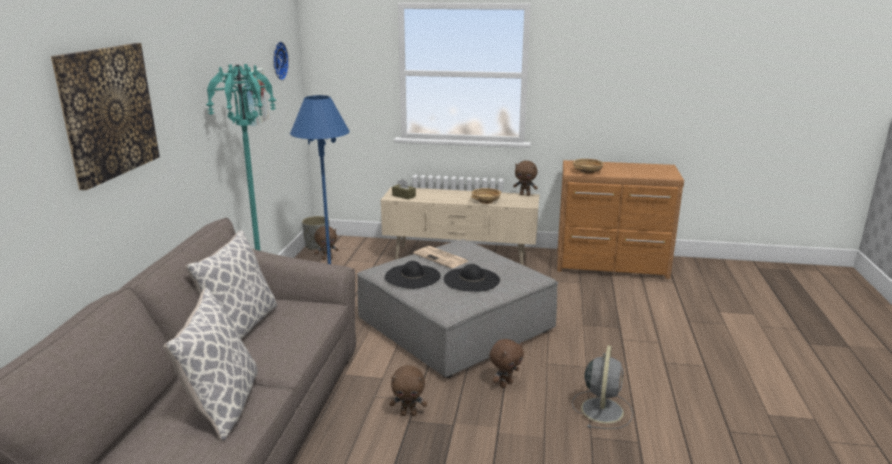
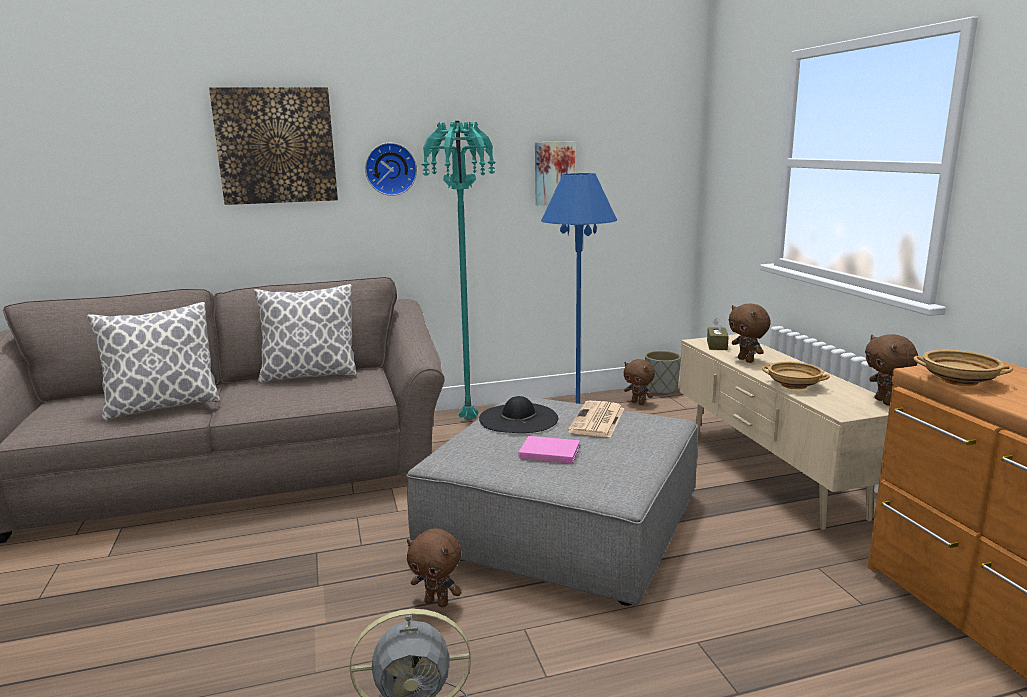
camera: 65 degrees right, 5 degrees down
(278, 61) = (626, 138): wall clock -> wall clock (390, 169)
(409, 414) = (330, 548): brown plush toy -> brown plush toy (746, 360)
(471, 279) = (548, 452): black hat -> pink book

